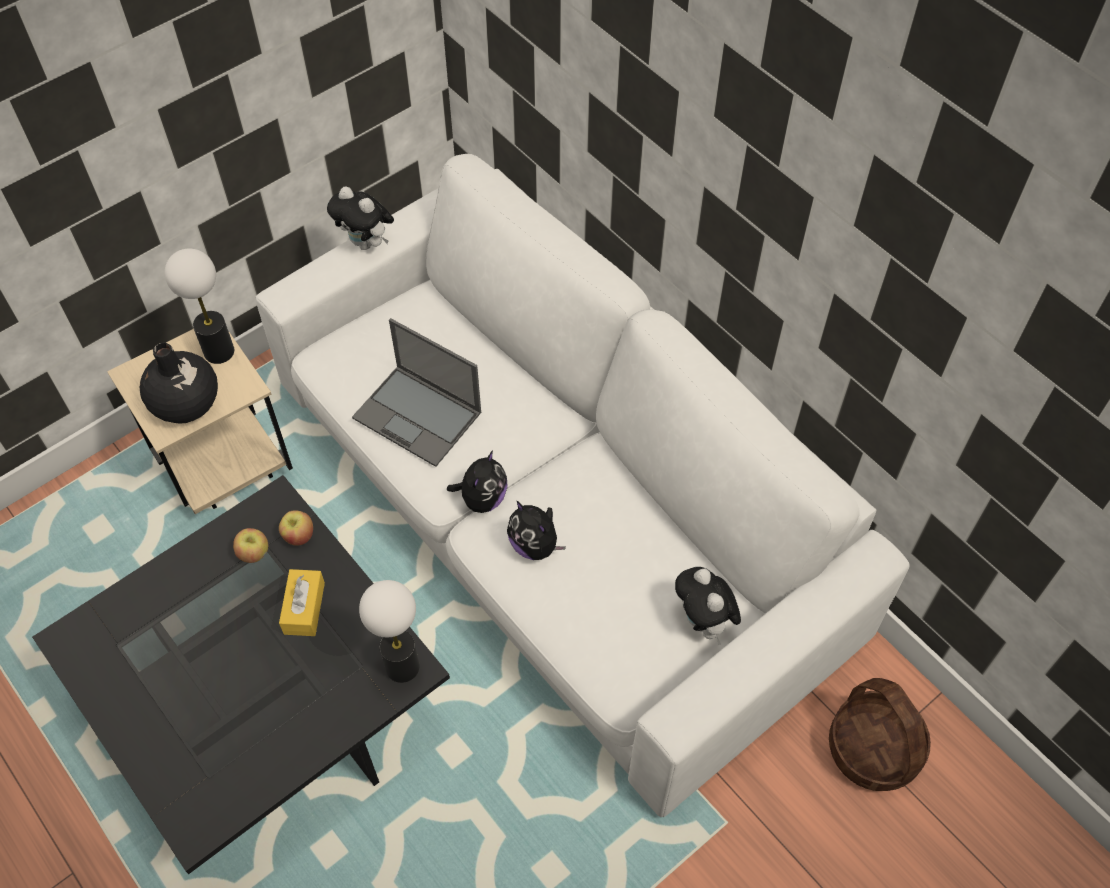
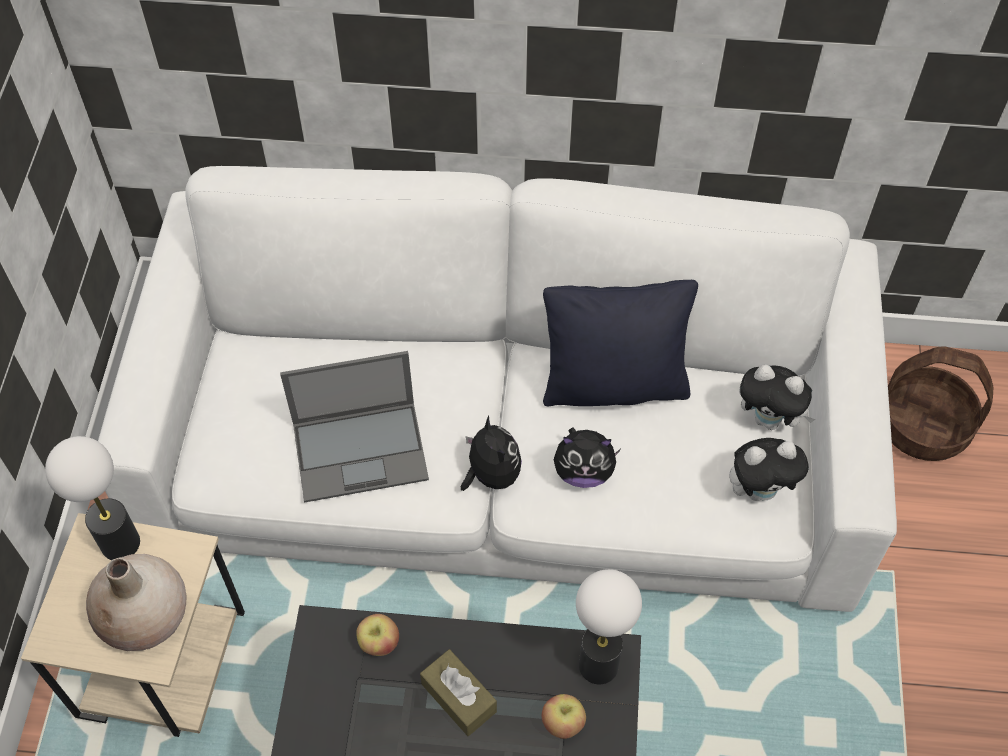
camera: 45 degrees left, 0 degrees up
(186, 404) = (146, 617): black vase -> beige vase
(254, 553) = (356, 695): apple -> apple (563, 723)
(304, 608) = (459, 698): yellow tissue box -> brown tissue box
(367, 243) = (152, 333): plush toy -> plush toy (760, 490)
(625, 509) = (614, 384): none -> black pillow

